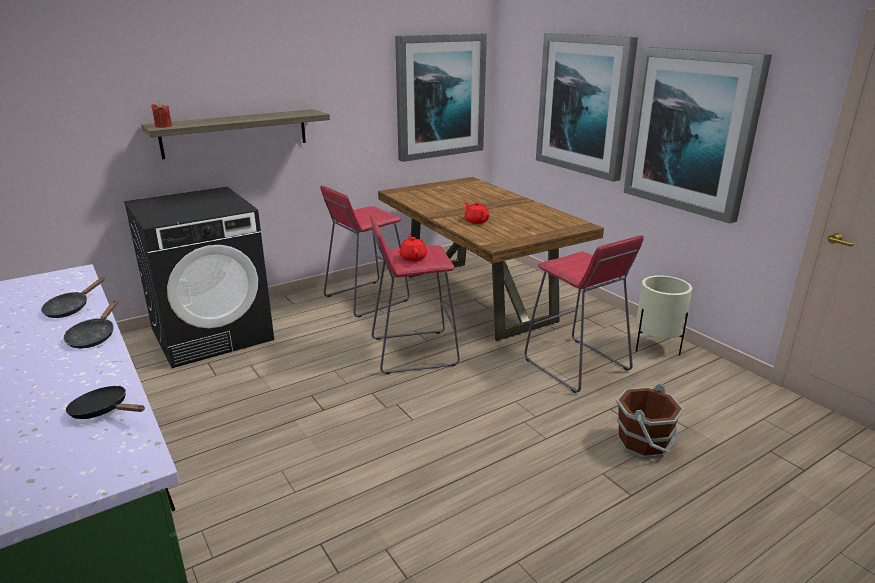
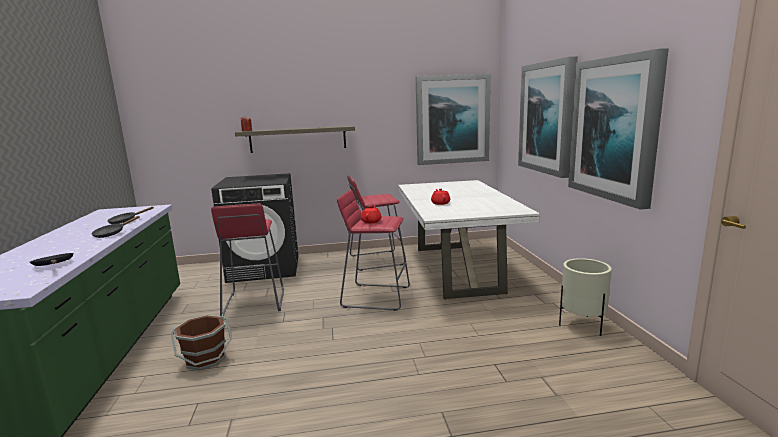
camera: 25 degrees right, 10 degrees down
(476, 298) = (455, 269): brown dining table -> white dining table
(576, 365) = (494, 327): red stool -> red stool (254, 302)
(644, 443) = (502, 398): brown bucket -> brown bucket (205, 359)

